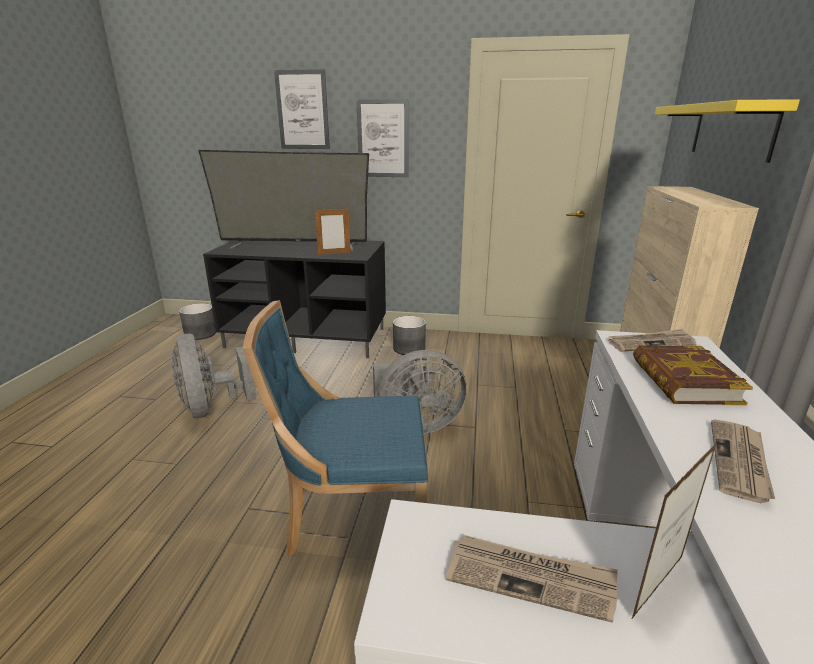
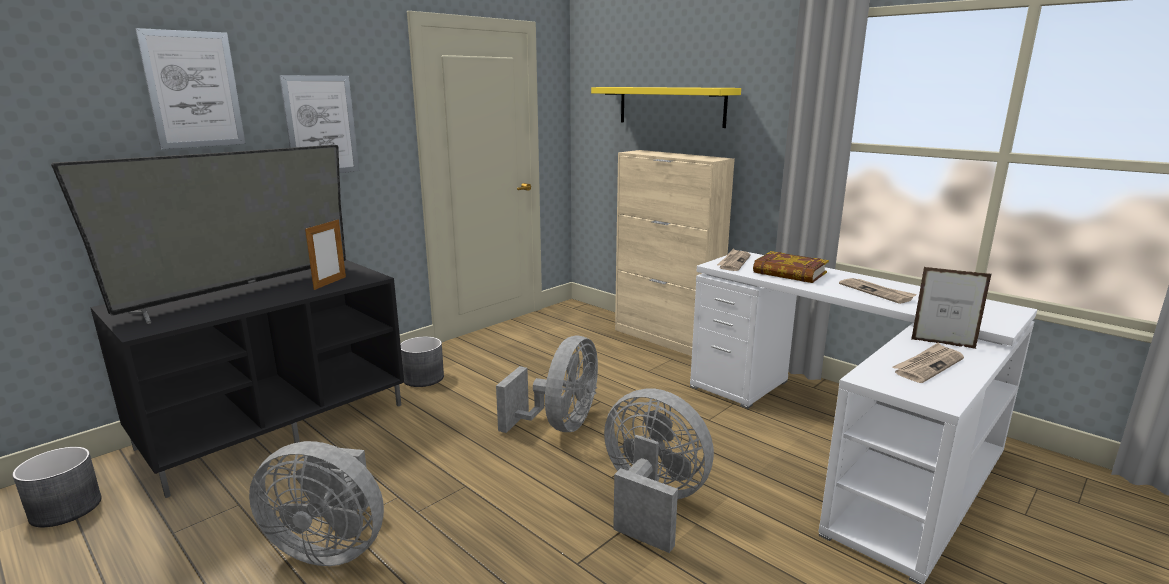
camera: 55 degrees left, 5 degrees down
(352, 517) = (651, 503): blue chair -> grey fan
(658, 586) = (943, 344): picture frame -> picture frame turned 60 degrees counterclockwise

